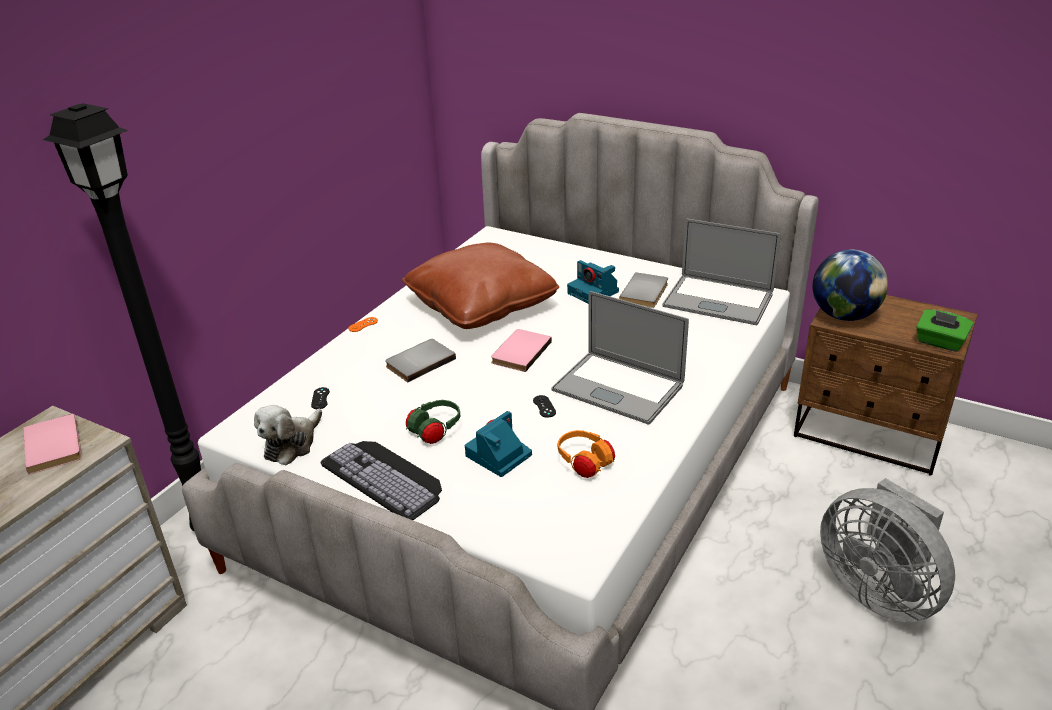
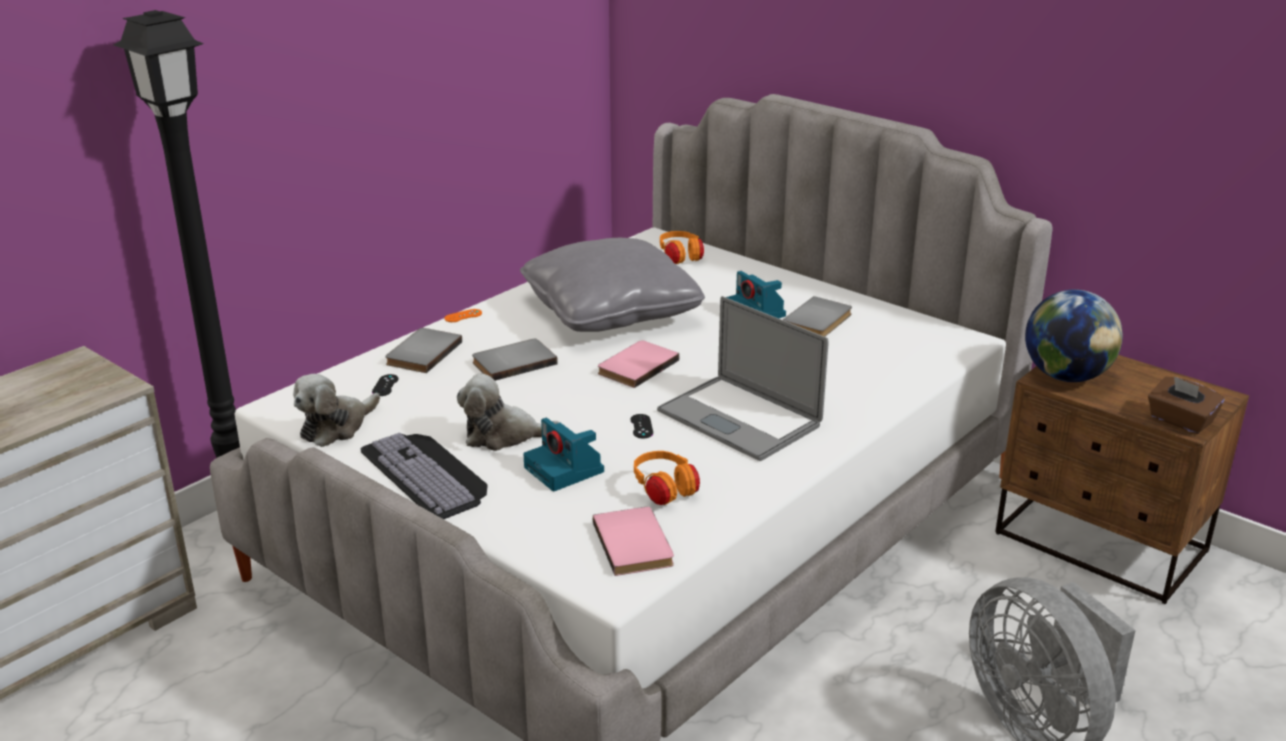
camera: 10 degrees right, 5 degrees down
(56, 445) = (74, 383): pink book -> pink book (636, 544)
(340, 363) = (421, 353): none -> grey book
(435, 431) = (503, 435): green headphones -> plush toy
(481, 305) = (611, 311): brown pillow -> grey pillow
(498, 456) = (565, 470): camera -> camera turned 90 degrees counterclockwise
(518, 251) = (680, 258): none -> orange headphones
(718, 300) = (907, 340): laptop -> none
(940, 342) = (1180, 421): green tissue box -> brown tissue box

